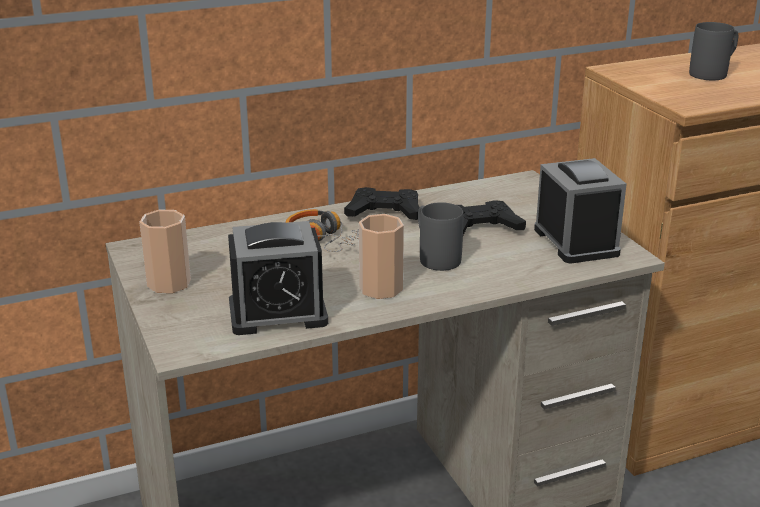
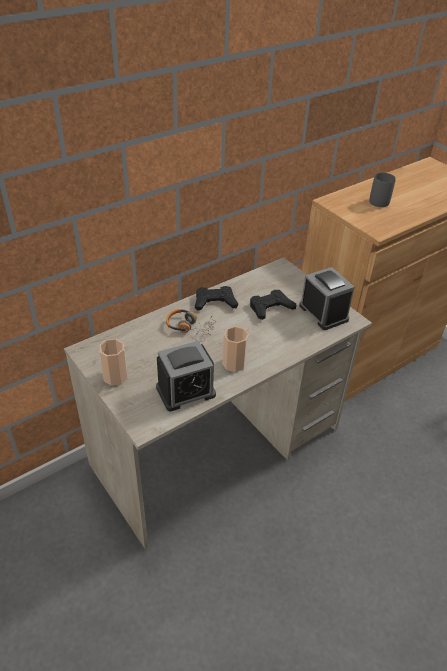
camera: 15 degrees left, 15 degrees up
(435, 257) = (254, 335): grey mug -> none

